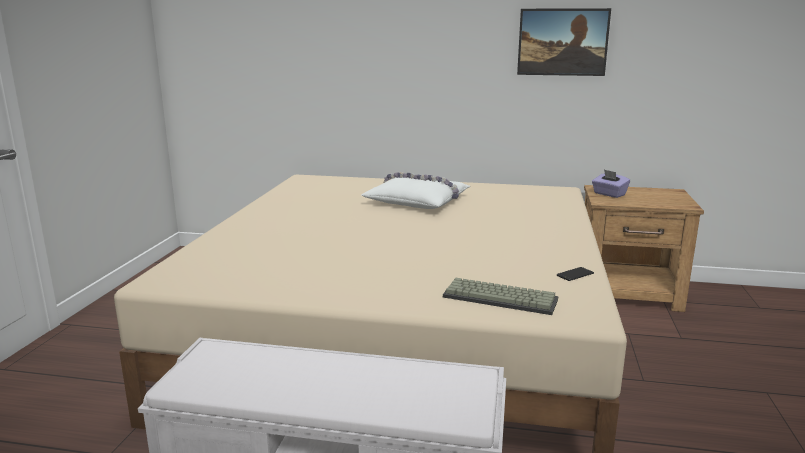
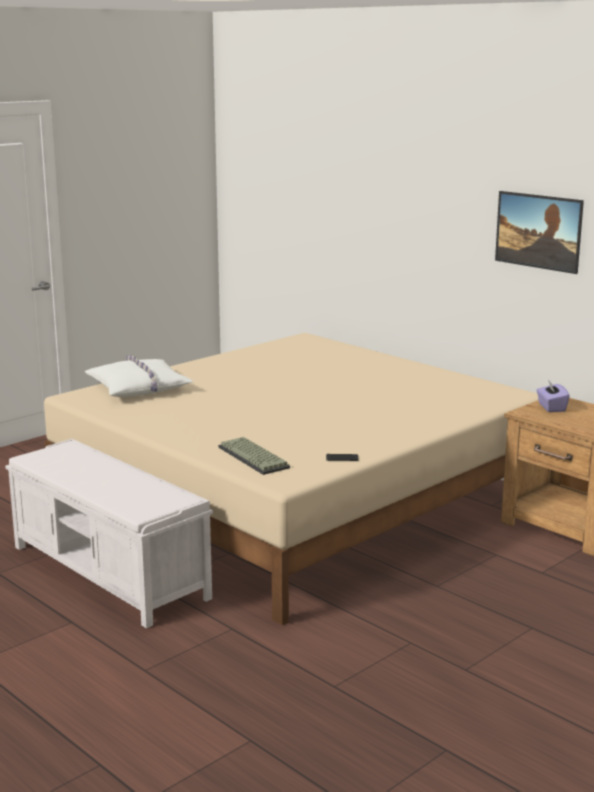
camera: 35 degrees right, 0 degrees up
(418, 201) = (354, 378): white pillow -> white pillow (139, 388)

